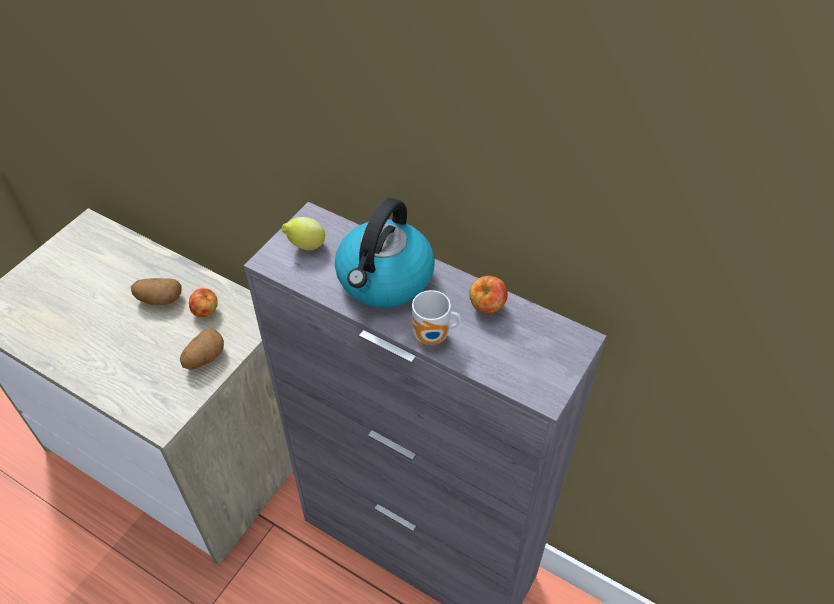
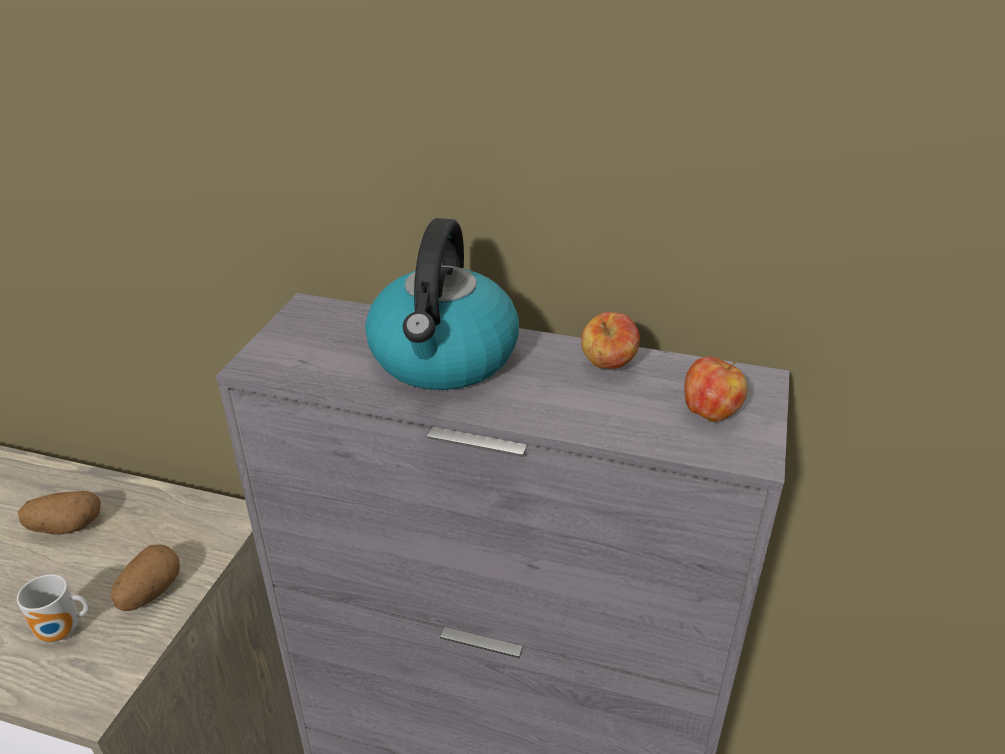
camera: 15 degrees left, 15 degrees down
(205, 311) = (142, 529): apple -> apple (710, 413)
(305, 246) = (309, 339): lemon -> none
(433, 337) = (547, 412): mug -> mug (63, 632)

